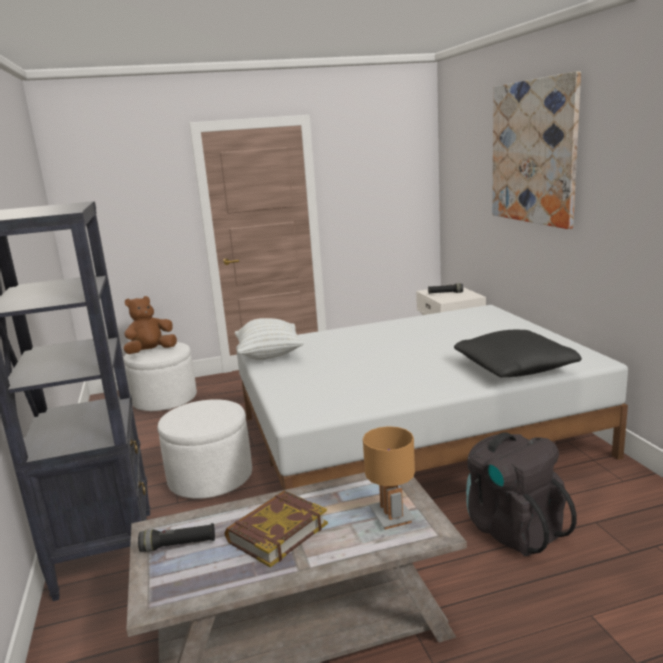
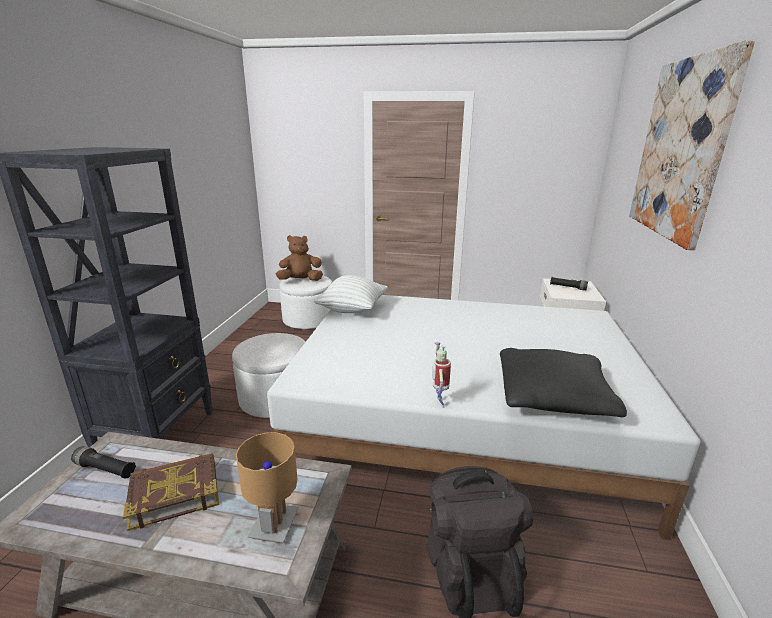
camera: 25 degrees right, 5 degrees up
(438, 396) = (439, 403): none -> toy robot

